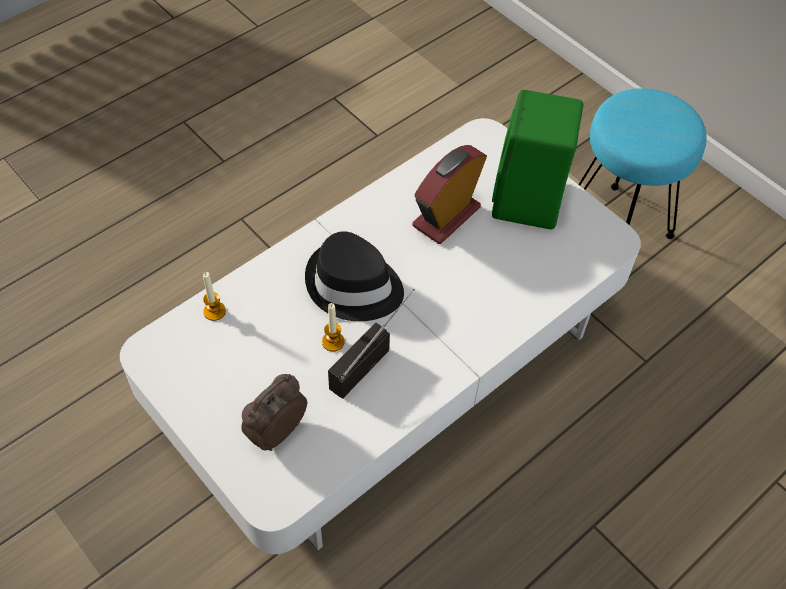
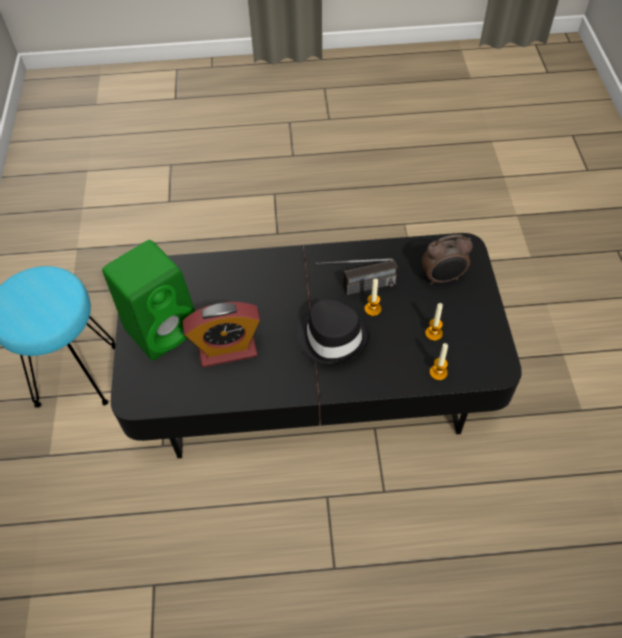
camera: 140 degrees left, 0 degrees up
(245, 352) = (433, 333): none -> candle
(389, 365) = (312, 374): white coffee table -> black coffee table

